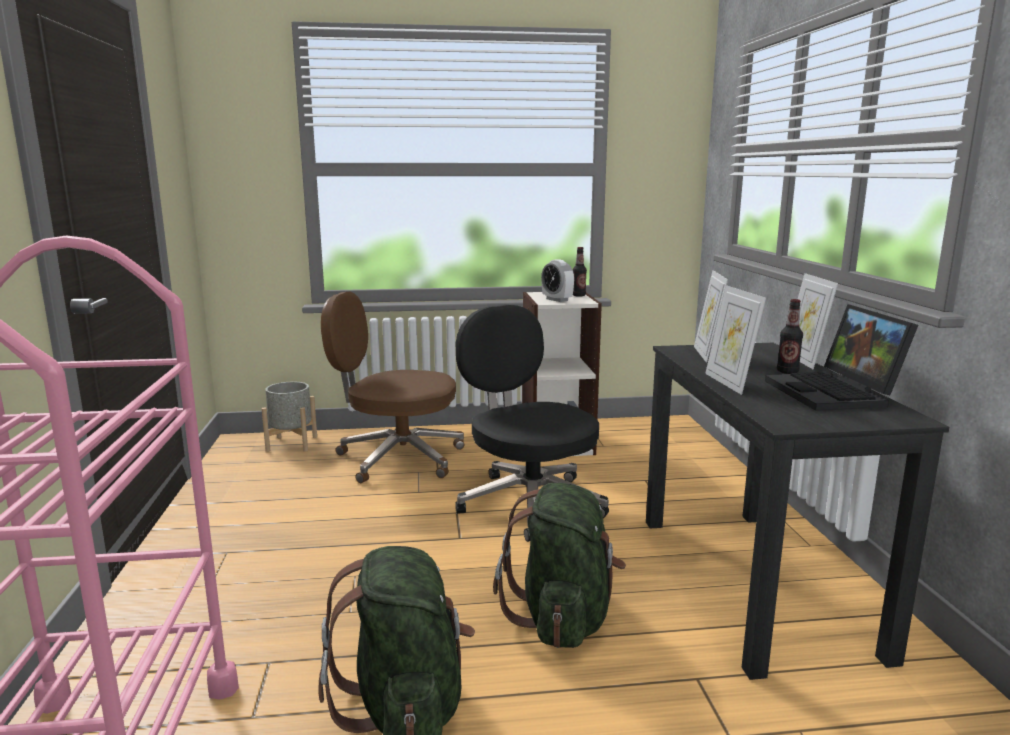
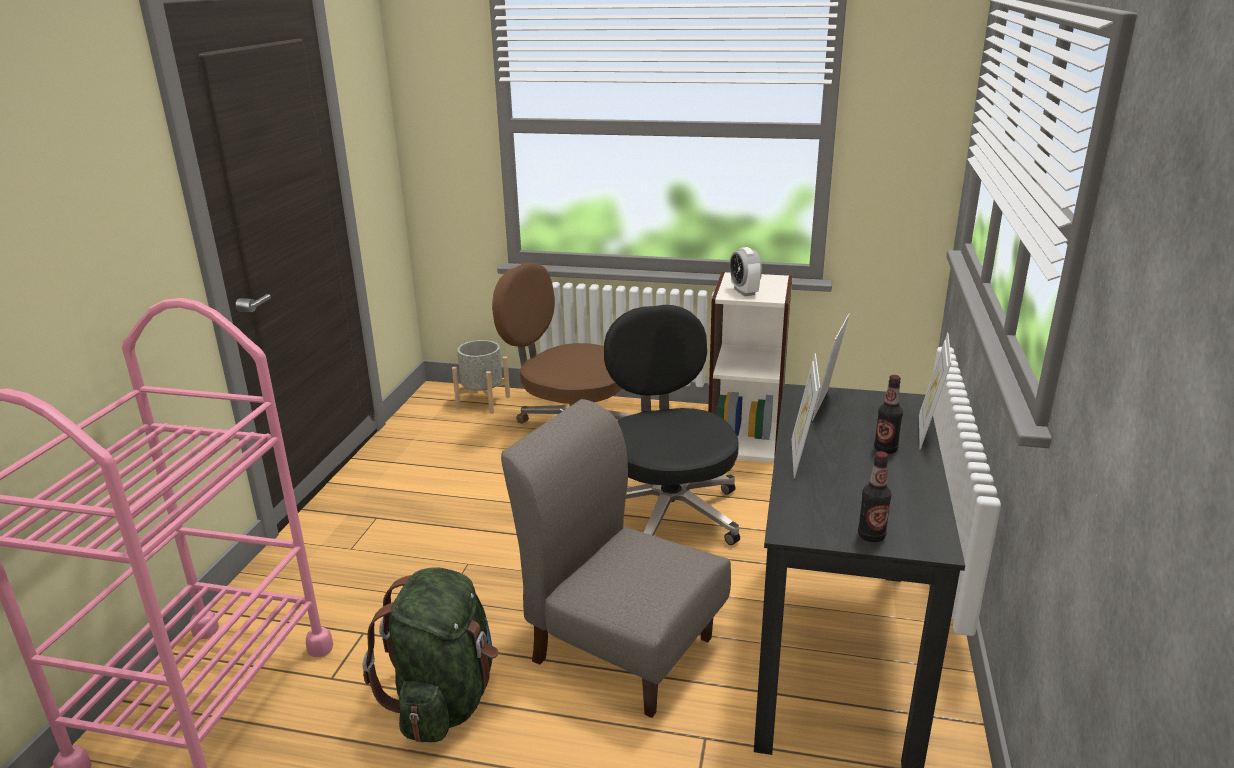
camera: 20 degrees right, 10 degrees up
(563, 618) = (622, 648): green backpack -> grey chair
(578, 295) = (776, 285): bottle -> bottle (871, 536)
(835, 394) = (898, 494): laptop -> none

